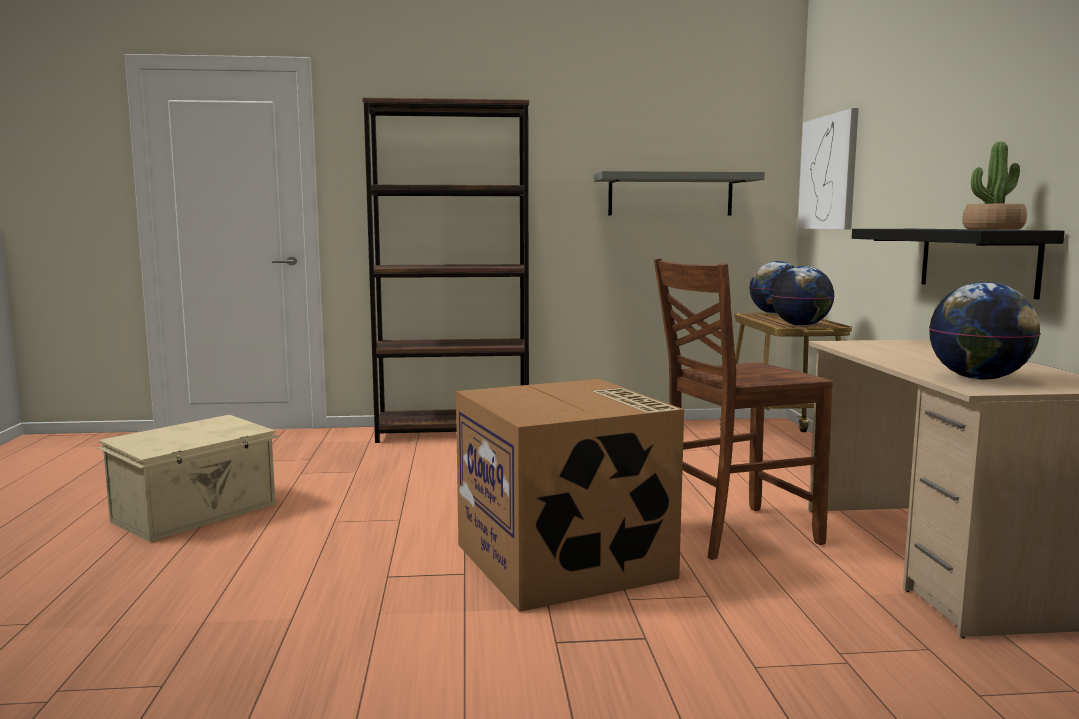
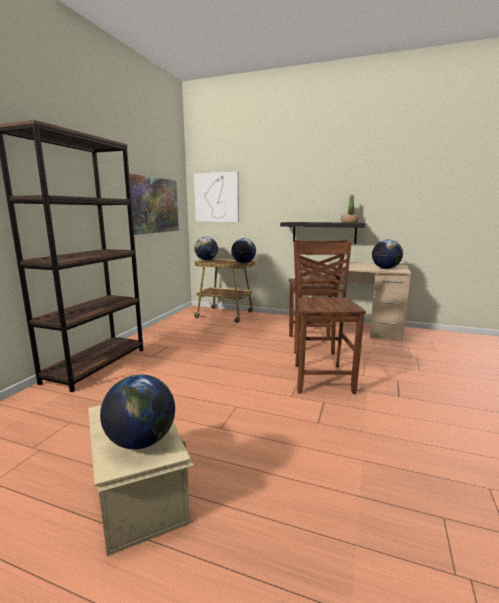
camera: 65 degrees left, 5 degrees up
(167, 439) = (141, 441): none -> globe
(567, 561) = (322, 378): cardboard box -> brown chair
(670, 195) = (153, 205): grey shelf -> picture

